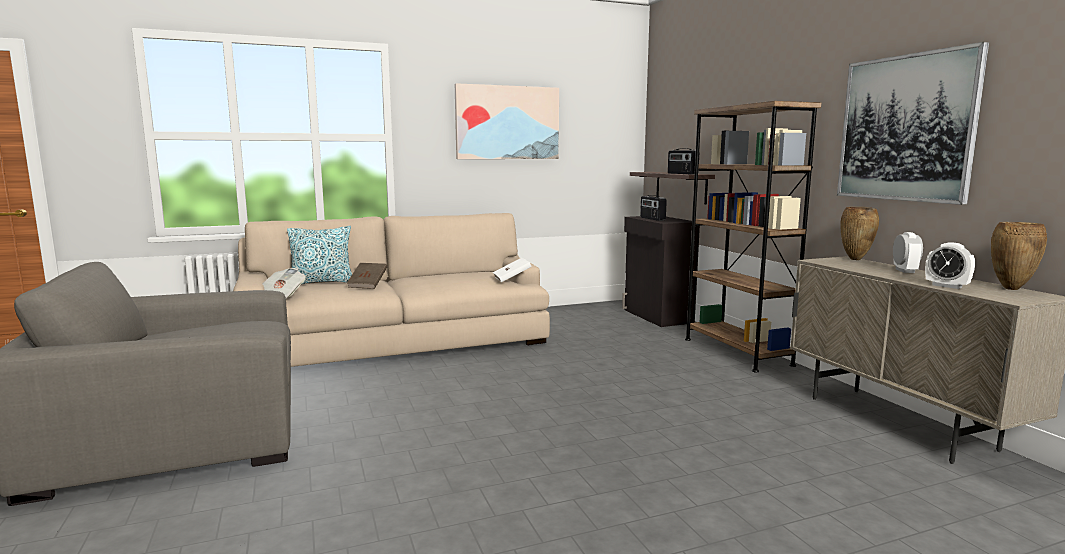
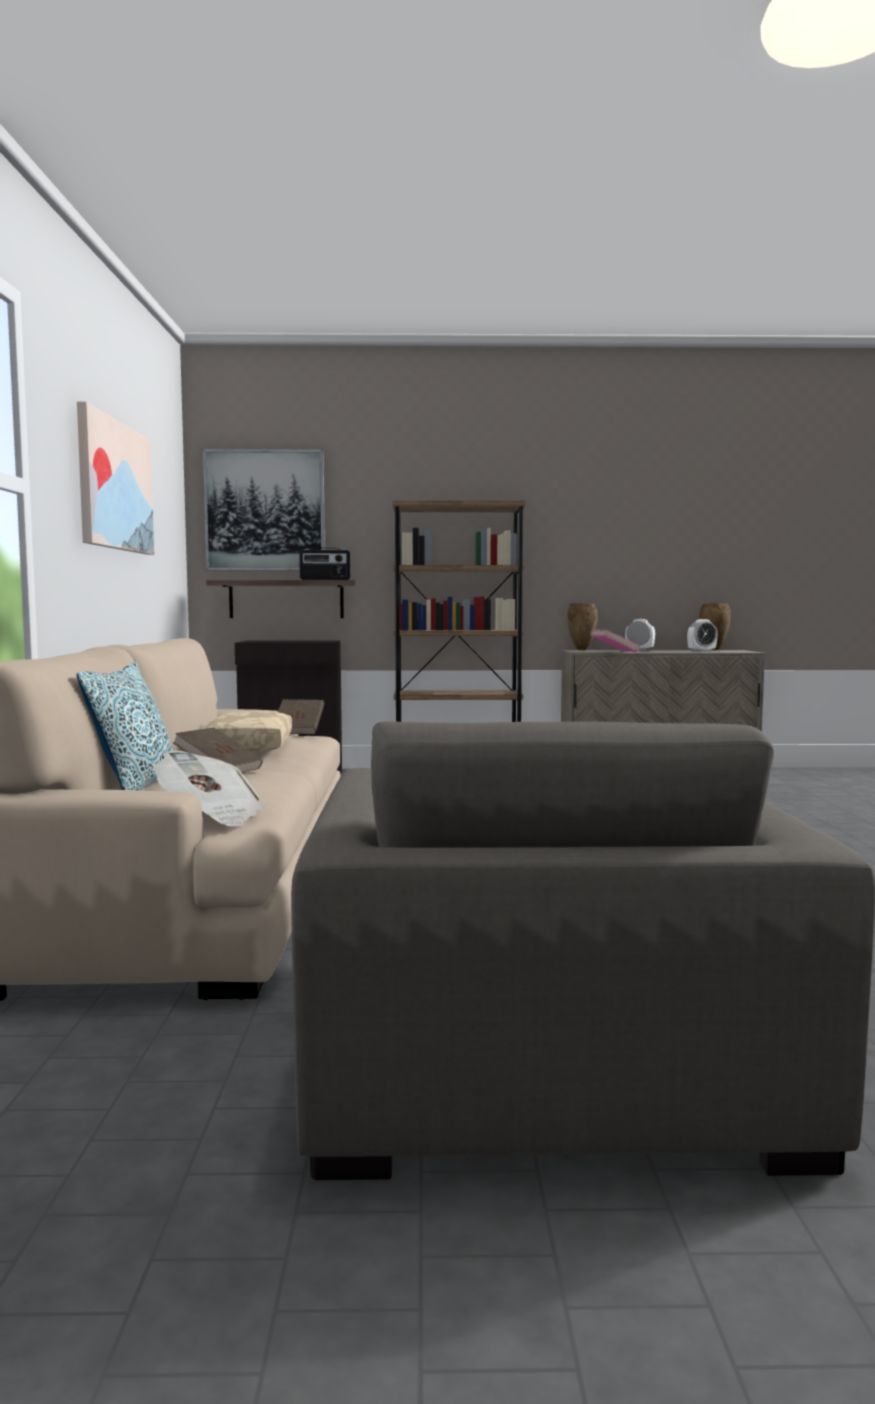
camera: 70 degrees left, 5 degrees down
(446, 279) = (247, 746): none -> beige pillow
(512, 279) = (299, 731): white book -> brown book
(652, 219) = (283, 641): radio -> none
(850, 266) = (614, 651): none -> pink book
(905, 128) = (605, 535): picture -> picture (264, 510)

